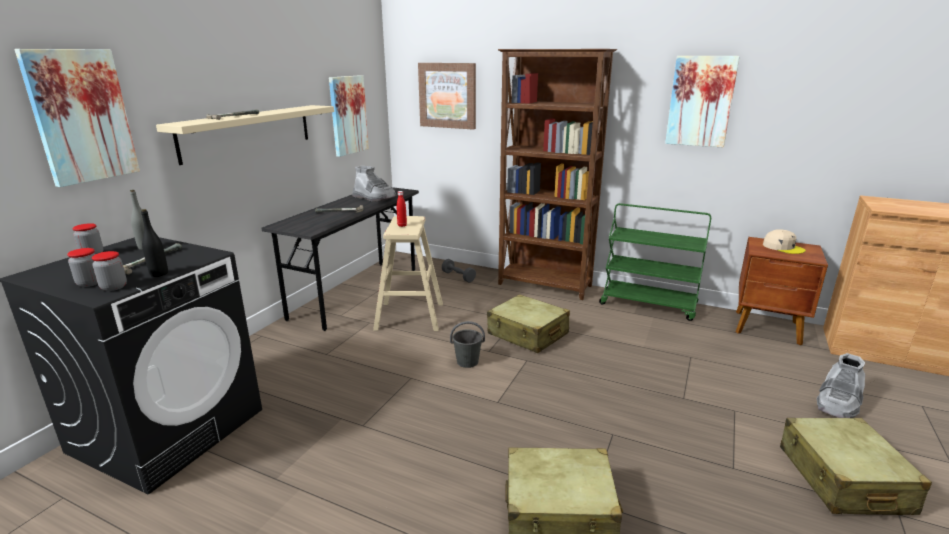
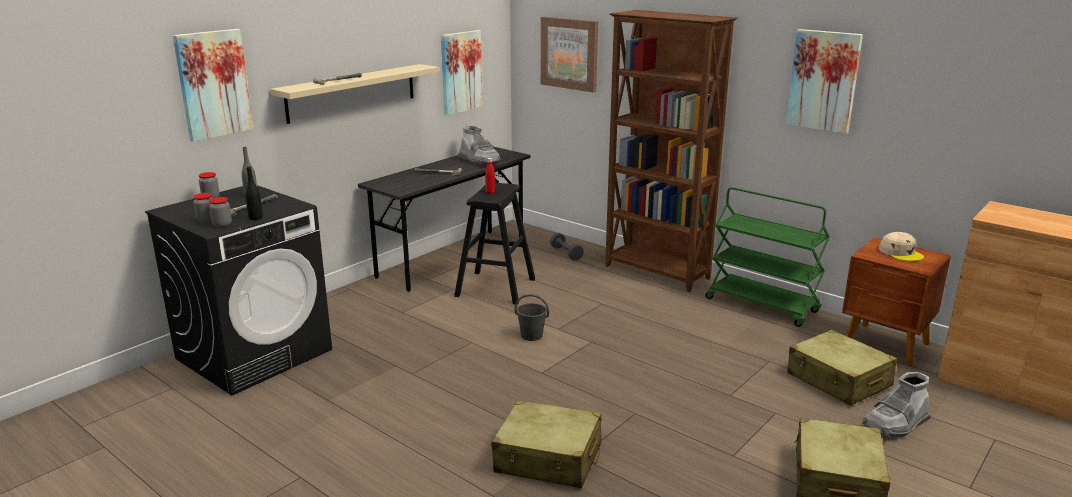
camera: 15 degrees right, 0 degrees up
(409, 316) = (495, 287): beige stool -> black stool
(527, 334) = (607, 318): beige suitcase -> beige suitcase (838, 380)

